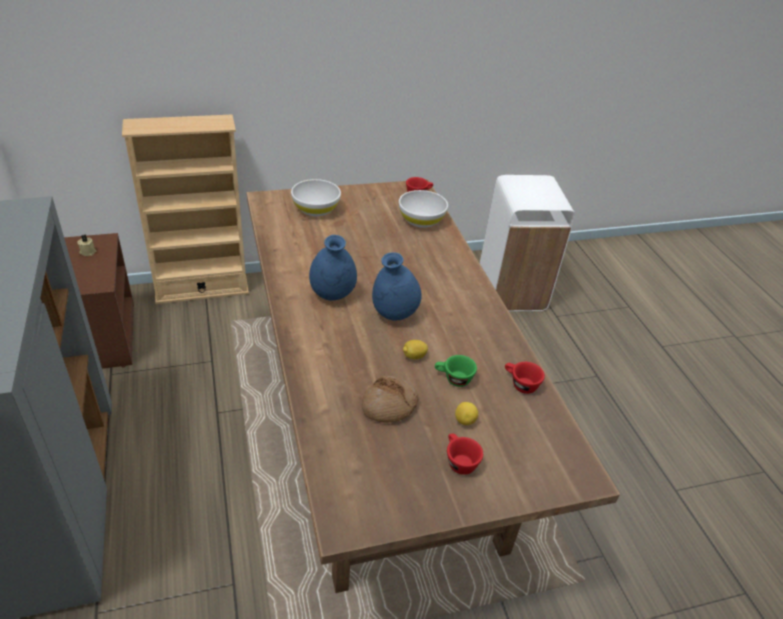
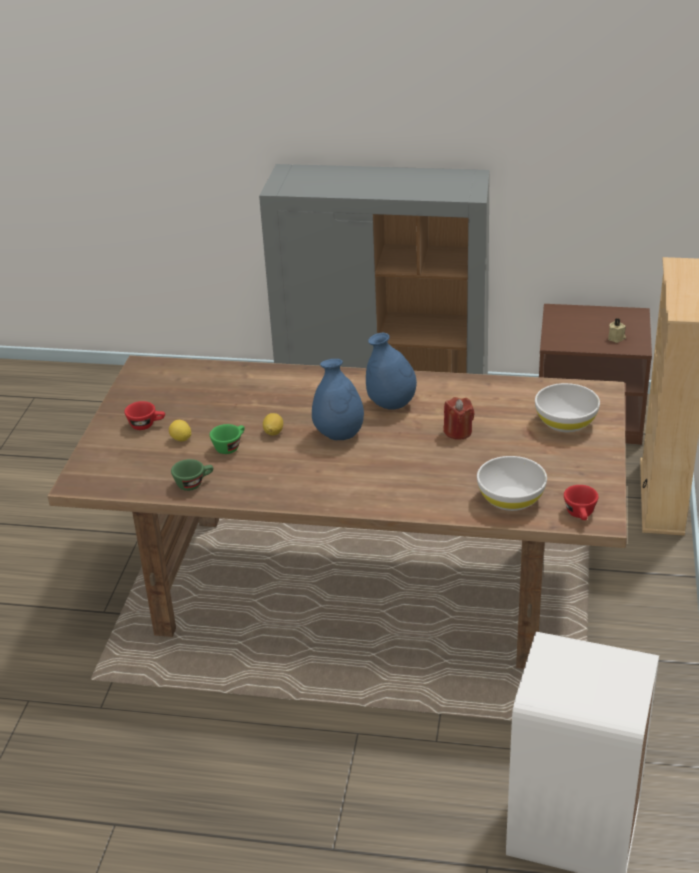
camera: 120 degrees right, 5 degrees down
(354, 253) = (458, 432): none -> red candle
(389, 405) = (227, 406): bread -> none
(520, 384) = (194, 483): red cup -> green cup

